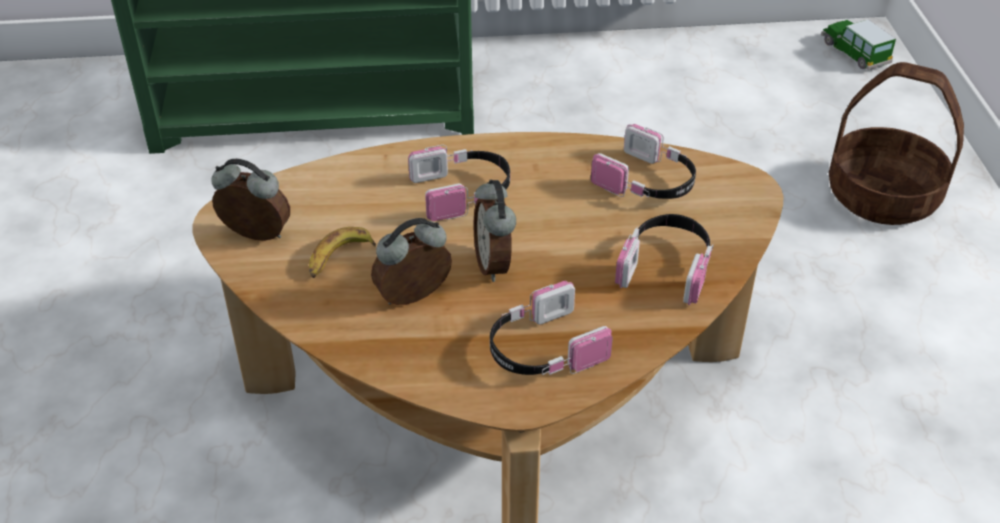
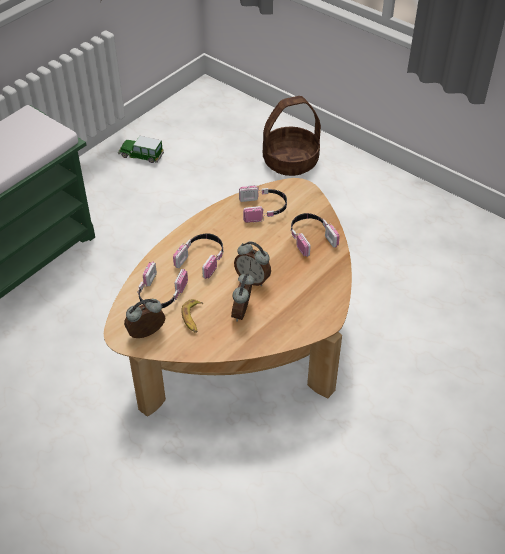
camera: 45 degrees left, 5 degrees up
(543, 350) = (310, 298): headphones -> headphones (160, 294)
(854, 52) = (211, 99): toy car -> toy car (141, 155)

